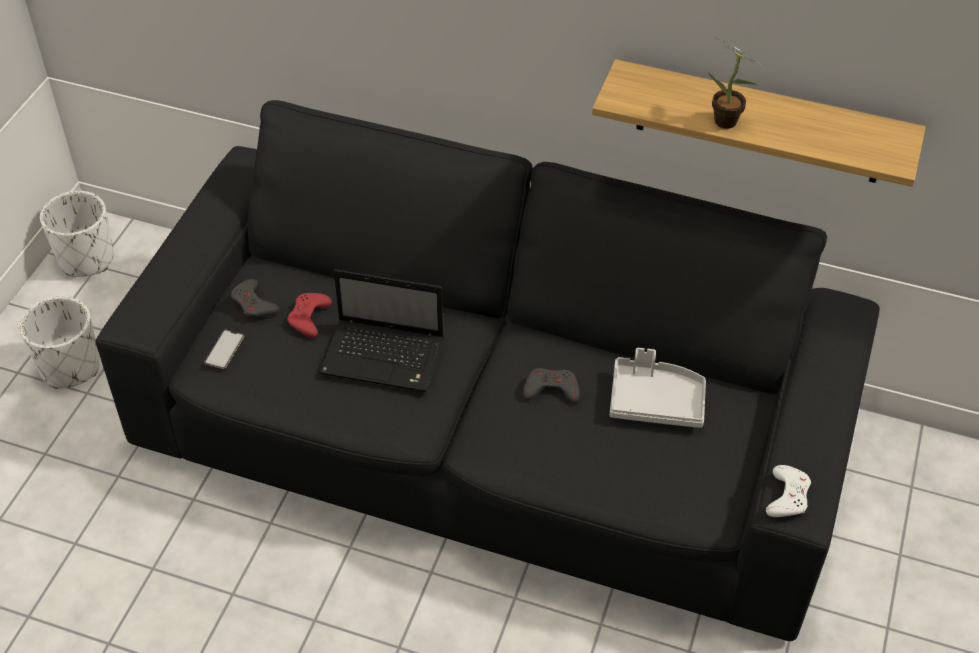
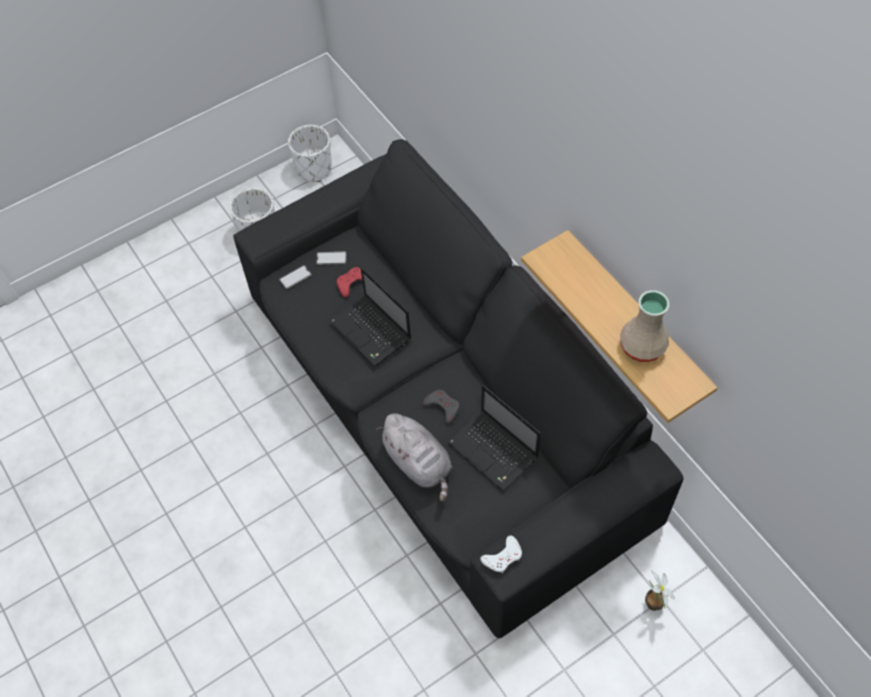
camera: 40 degrees right, 10 degrees up
(254, 304) = (331, 258): grey game controller -> phone
(582, 467) = (419, 463): none -> grey plush toy
(655, 401) = (494, 451): grey tray -> laptop
(728, 124) = (591, 314): potted plant -> potted plant (653, 606)
(815, 126) = (643, 346): none -> beige vase

